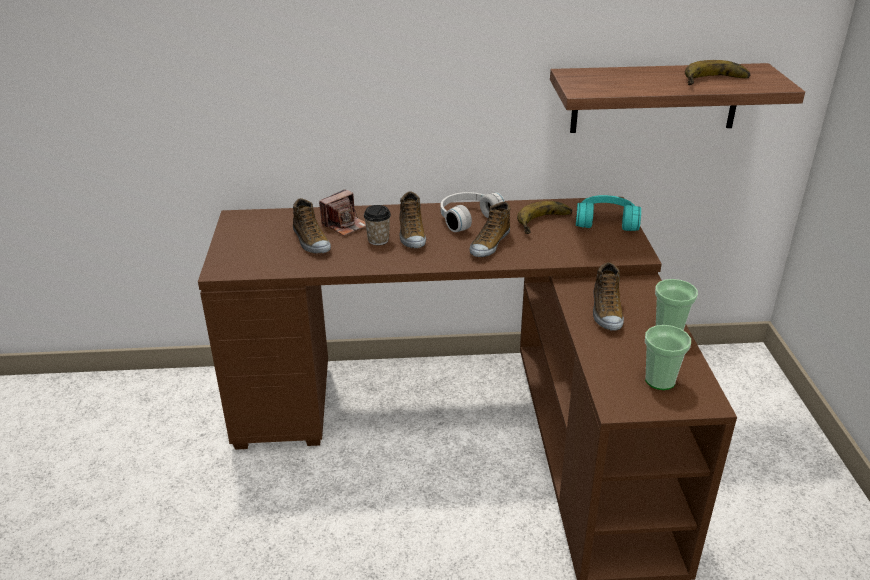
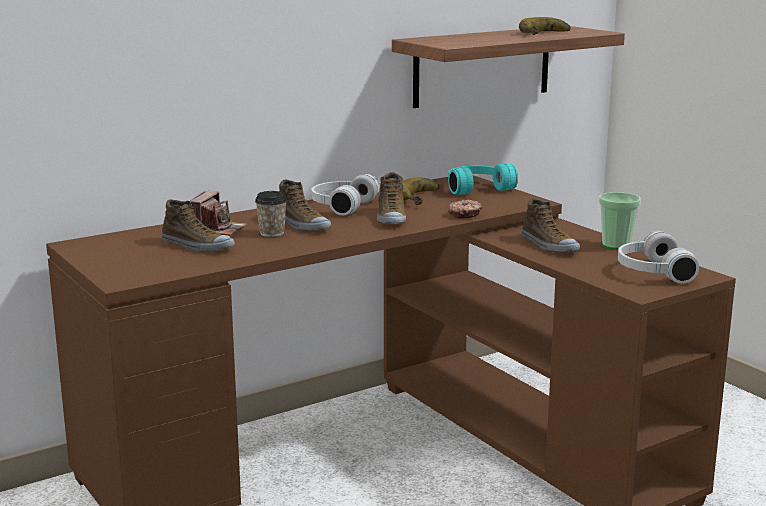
camera: 30 degrees left, 15 degrees down
(556, 257) = (465, 214): none -> donut
(660, 380) = (651, 272): cup -> white headphones

